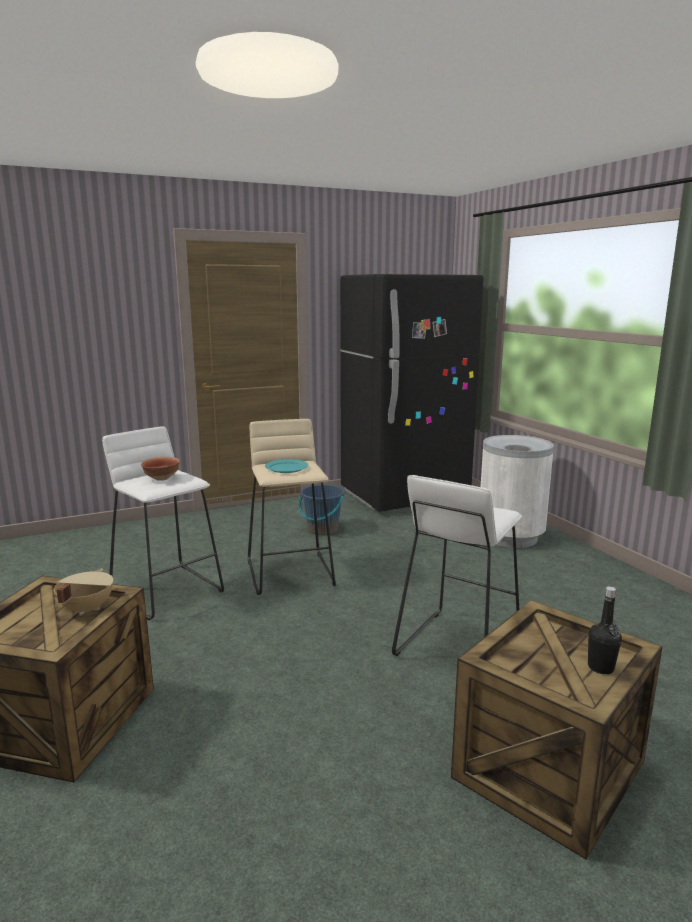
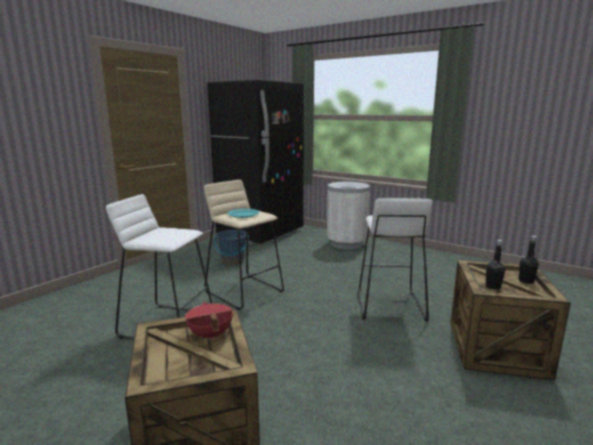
camera: 30 degrees left, 0 degrees up
(85, 609) = (209, 335): beige cooking pot -> red cooking pot
(162, 479) = (163, 234): bowl -> none
(522, 658) = (493, 286): none -> black bottle

